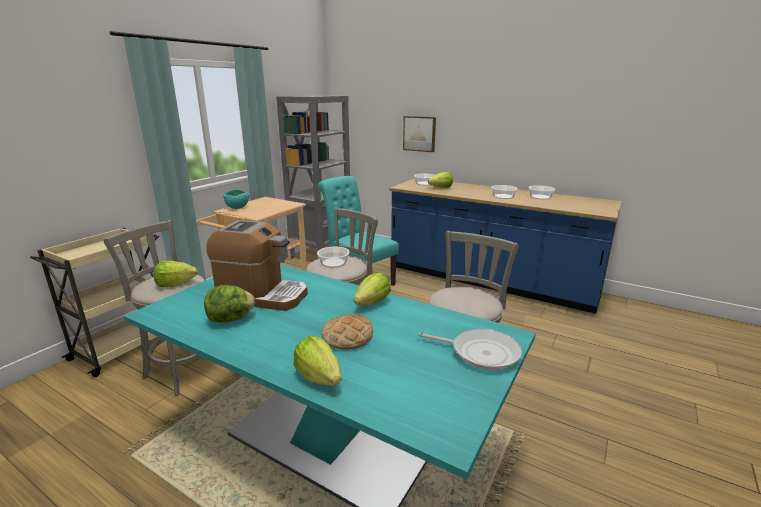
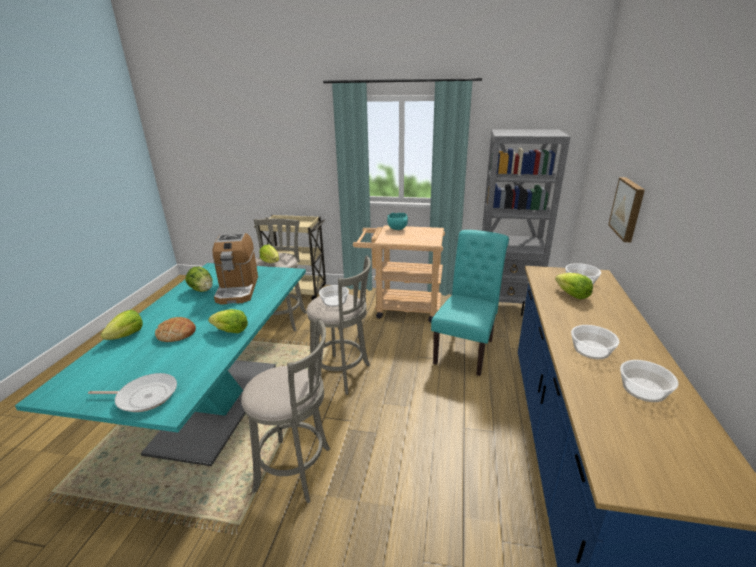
camera: 70 degrees right, 5 degrees up
(481, 352) = (144, 396): frying pan -> frying pan turned 90 degrees counterclockwise

